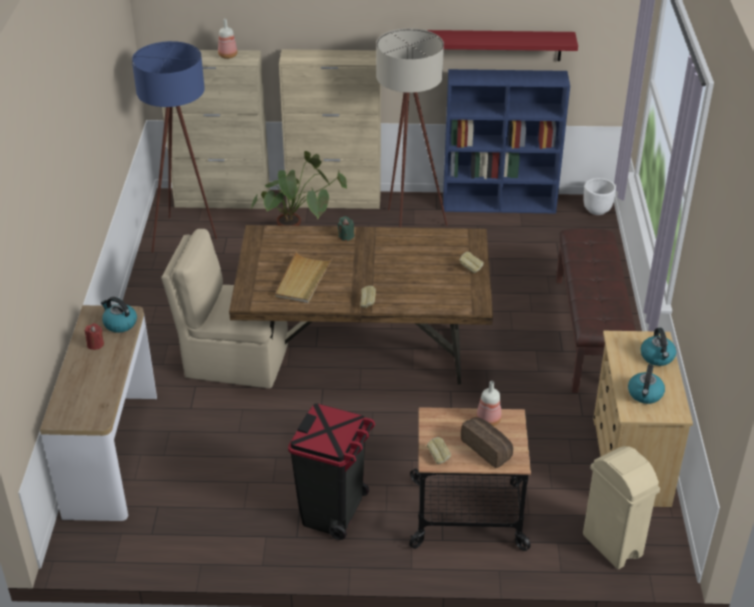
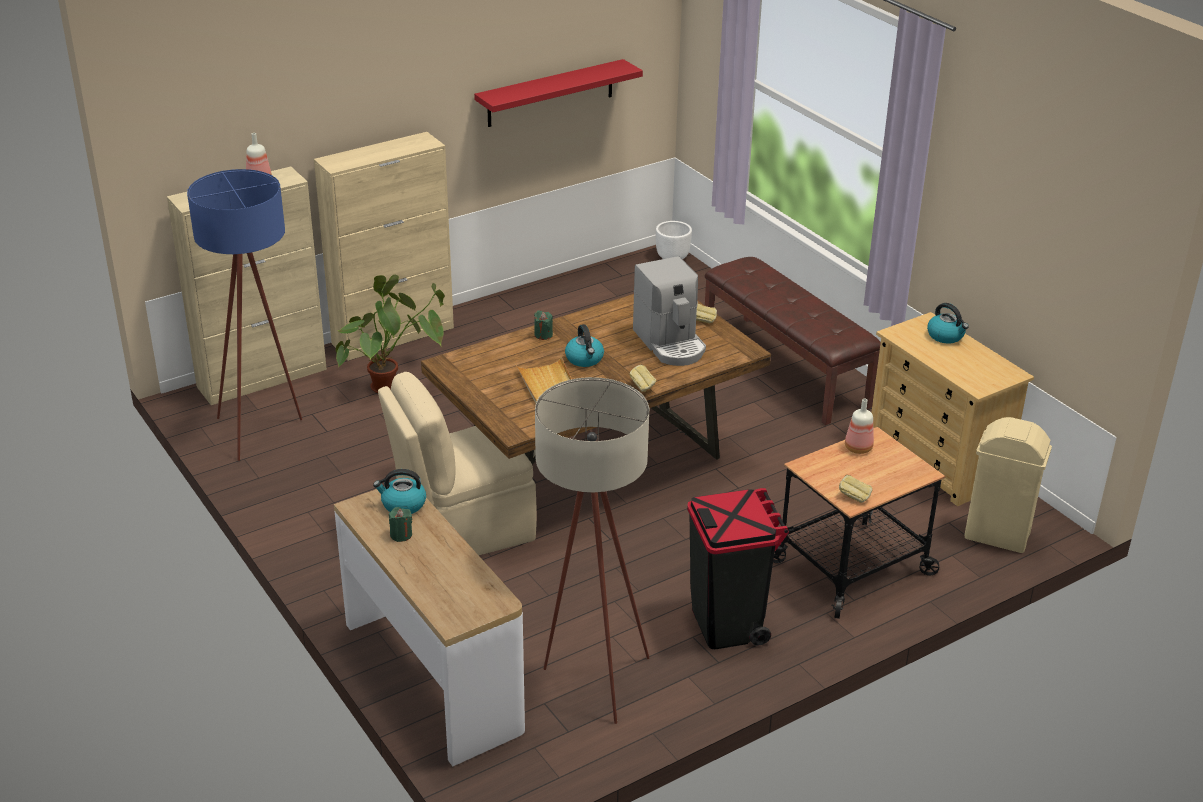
camera: 35 degrees left, 5 degrees down
(95, 344) = (401, 535): red candle -> green candle
(407, 223) = (498, 332): beige floor lamp -> beige floor lamp (590, 679)
(427, 278) = (670, 343): none -> coffee machine
(488, 449) = (887, 472): bread -> none
(500, 204) = (573, 283): blue bookcase -> none
(645, 394) = (972, 369): kettle -> kettle (585, 359)

